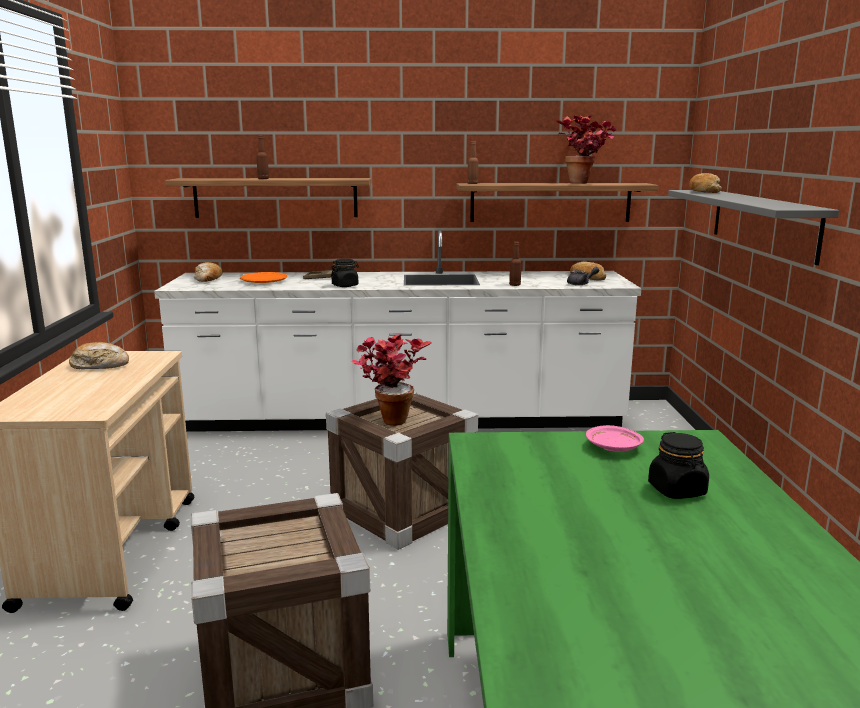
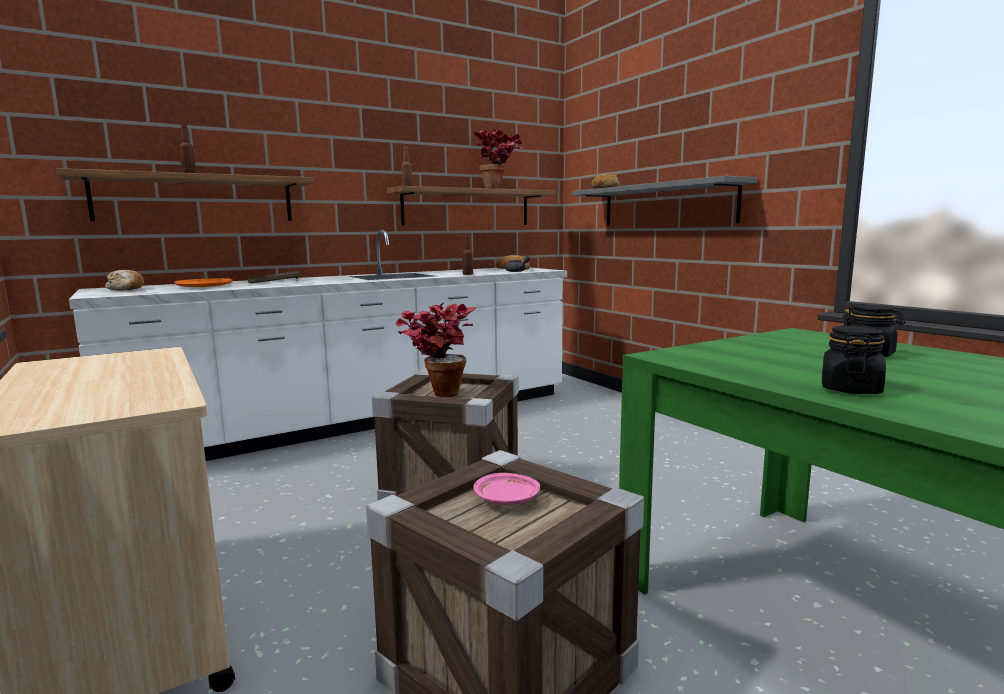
camera: 30 degrees left, 5 degrees down
(100, 365) = (82, 368): bread -> none
(345, 285) = (308, 283): black jar -> black jar (850, 389)
(613, 448) = (763, 343): pink plate -> pink plate (507, 500)

